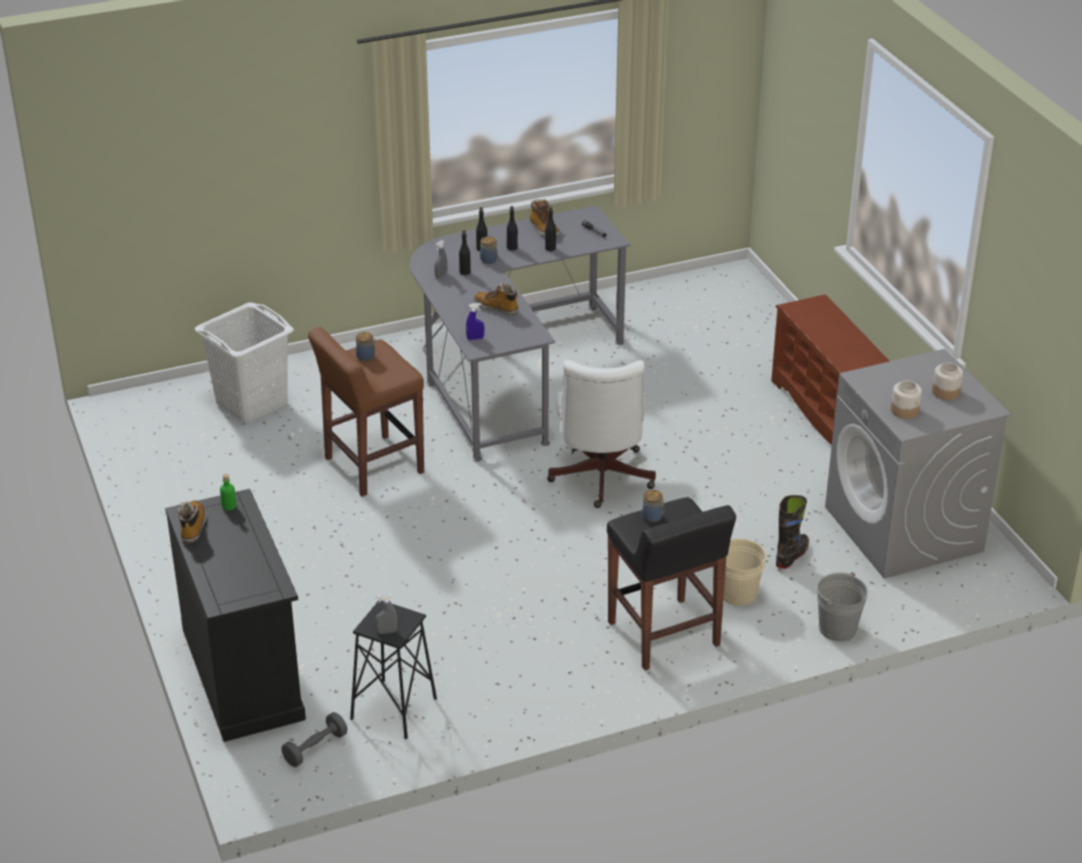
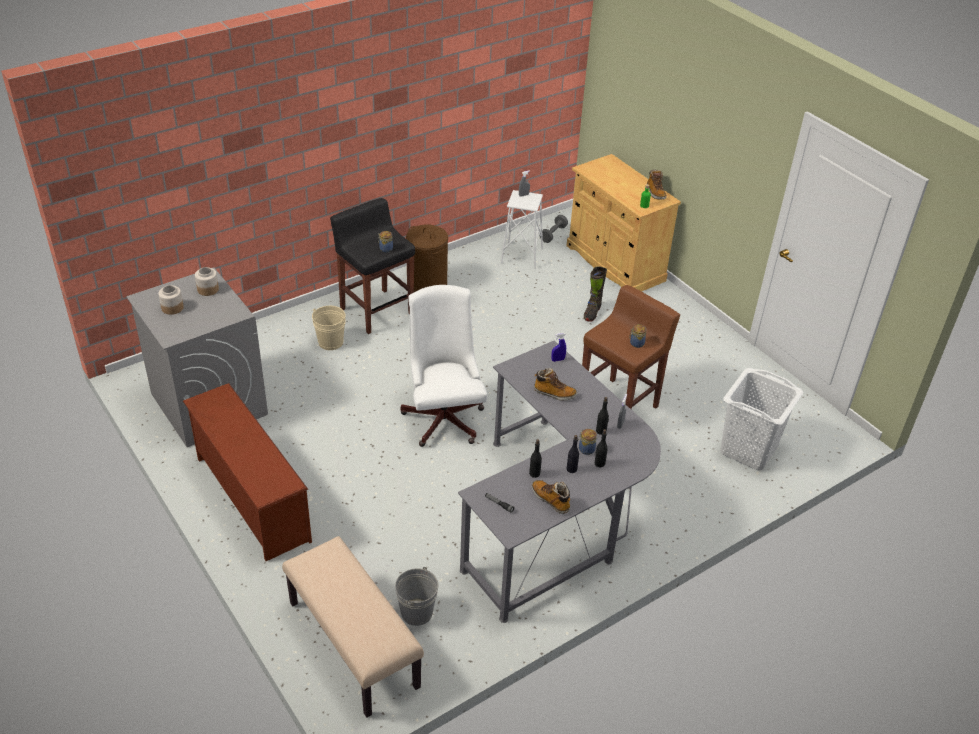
camera: 165 degrees right, 5 degrees up
(243, 673) = (615, 263): black cabinet -> beige cabinet
(393, 709) = (521, 255): black stool -> white stool
(574, 671) = (426, 285): none -> brown laundry basket
(736, 308) = (352, 644): none -> beige bench
(792, 556) = (294, 373): black boot -> black boot (592, 313)
(837, 628) = (264, 327): grey bucket -> grey bucket (416, 612)

